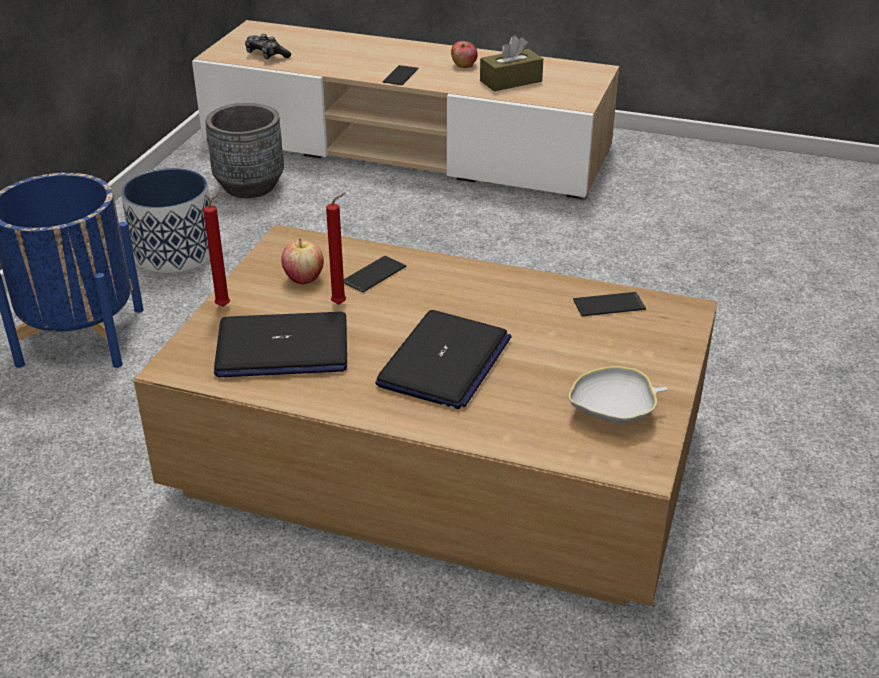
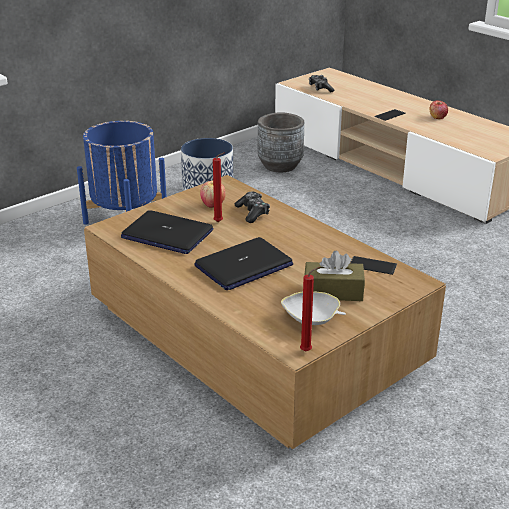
camera: 30 degrees right, 5 degrees down
(225, 305) = (160, 206): red candle -> red candle (307, 351)
(374, 274) = (252, 213): phone -> game controller
(510, 81) = (458, 132): brown tissue box -> brown tissue box (333, 292)

